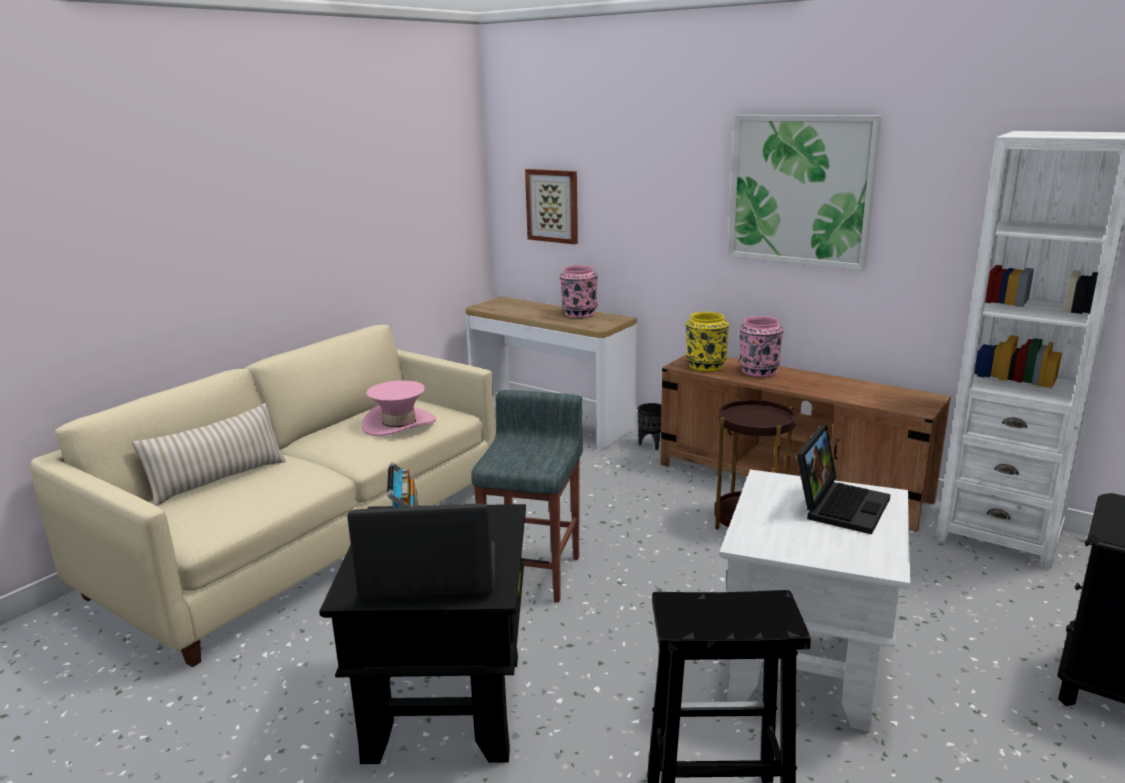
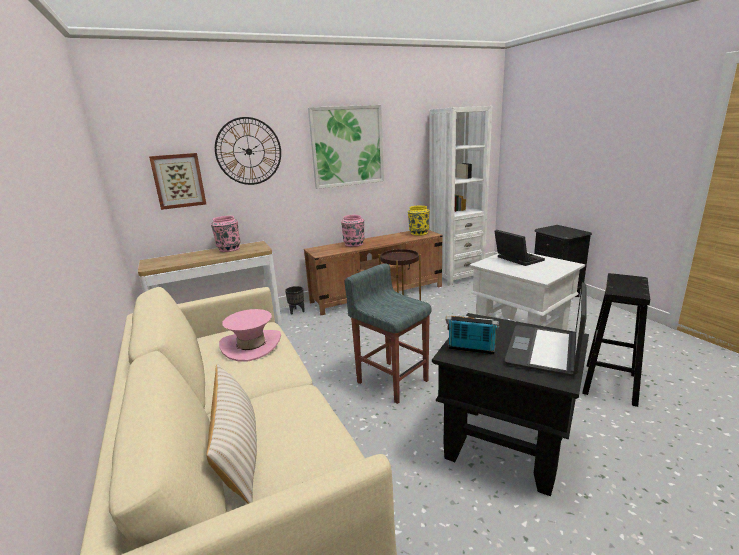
camera: 60 degrees left, 0 degrees up
(639, 178) = (249, 151): none -> wall clock
(705, 366) = (330, 250): yellow vase -> yellow vase (418, 233)

